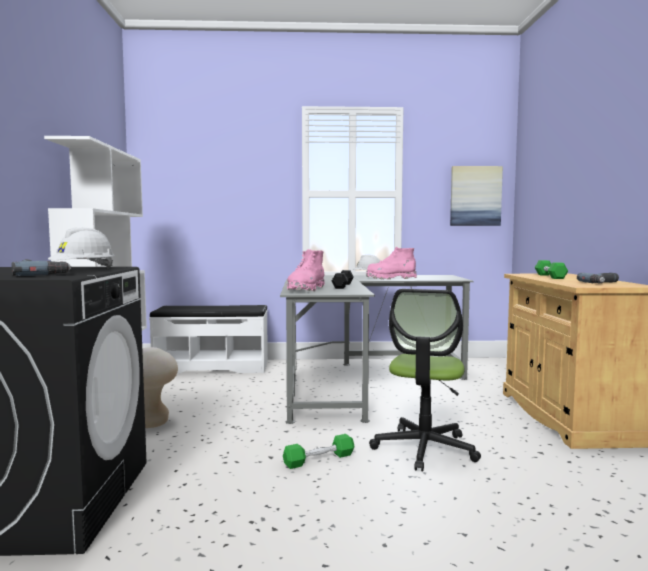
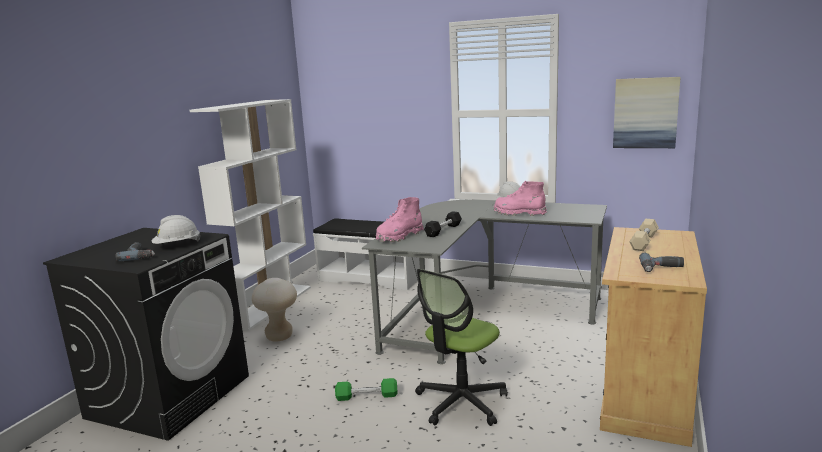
camera: 25 degrees right, 10 degrees up
(550, 276) = (644, 242): green dumbbell -> beige dumbbell

